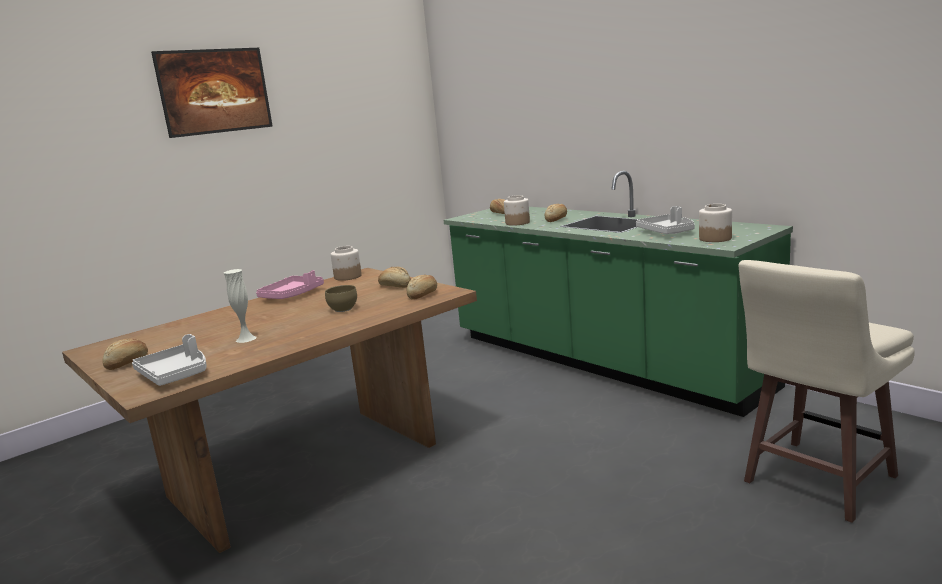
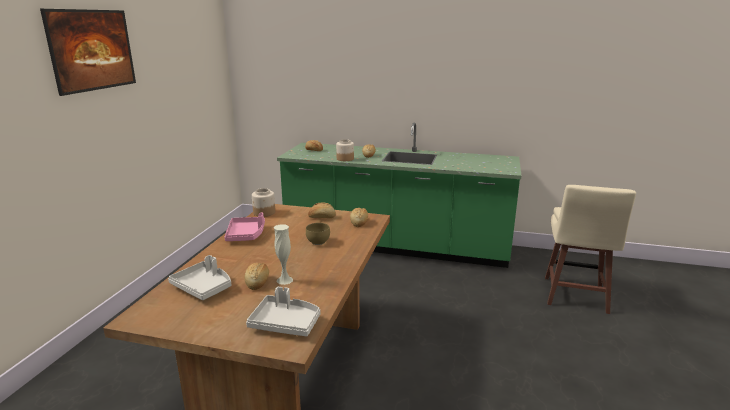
camera: 35 degrees left, 5 degrees up
(128, 363) = (212, 323): bread -> bread (257, 282)
(667, 232) = (460, 163): grey tray -> grey tray (203, 287)
(715, 238) = (496, 167): jar -> none

